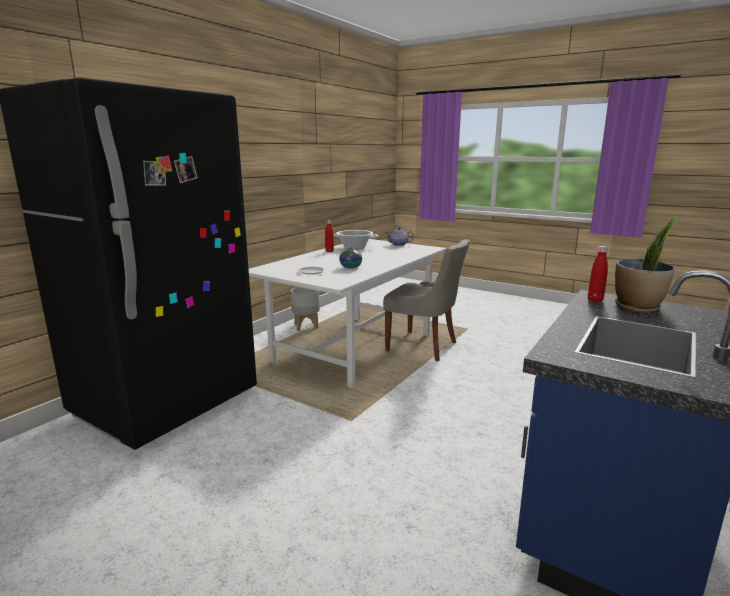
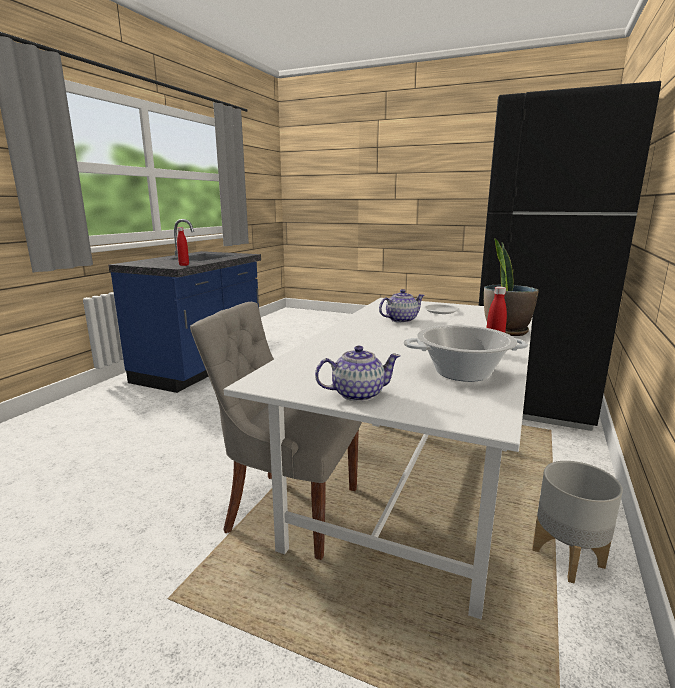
camera: 170 degrees right, 0 degrees up
(350, 267) = (400, 320): vase -> teapot
(638, 307) = (165, 263): potted plant -> potted plant (505, 331)

